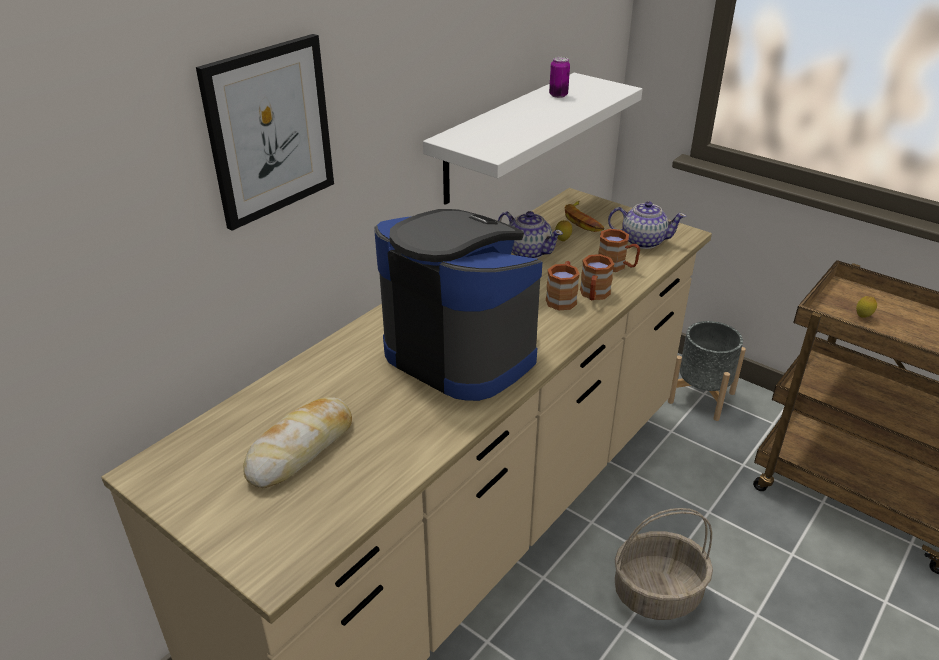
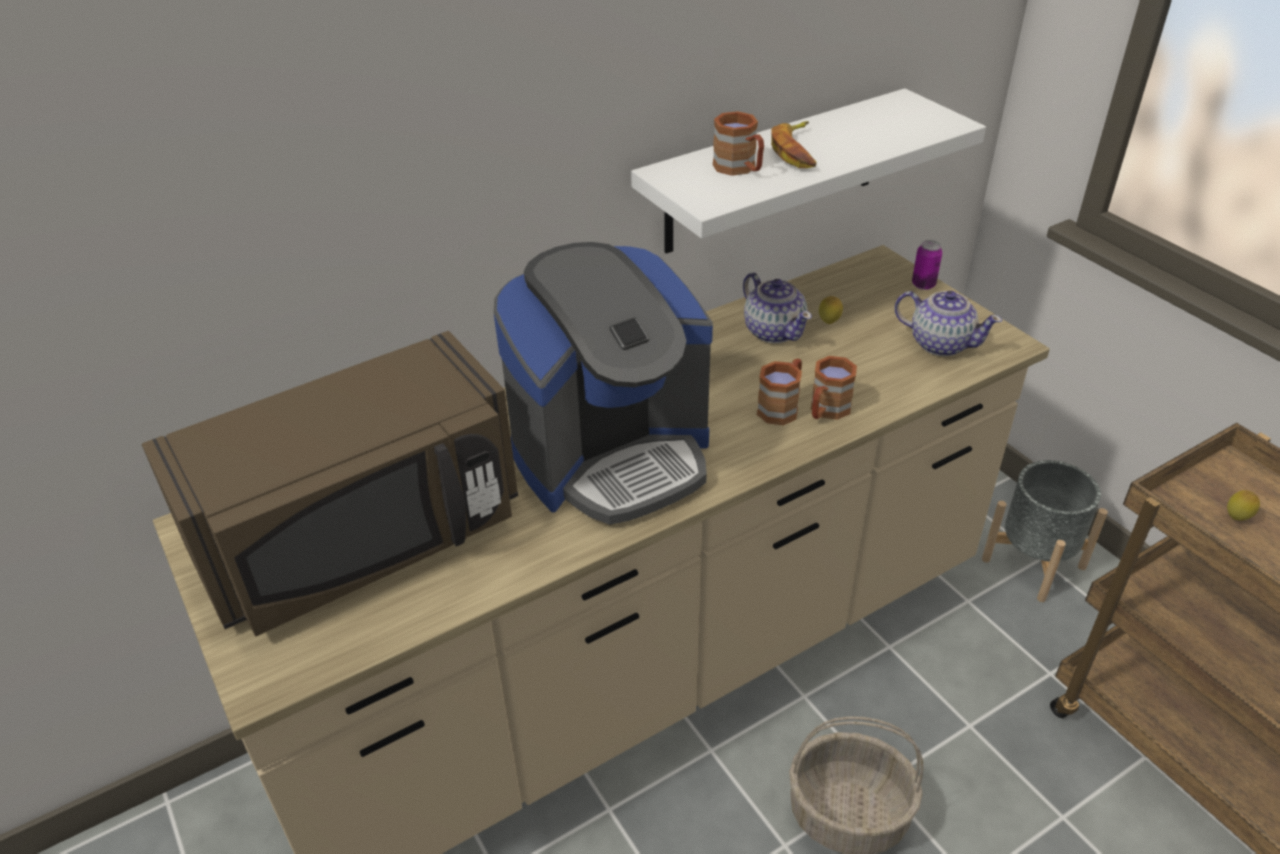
camera: 20 degrees right, 5 degrees up
(269, 131) = (389, 149): picture -> none
(301, 449) = (365, 539): bread -> brown microwave
(461, 352) = (612, 455): coffee machine -> coffee machine turned 90 degrees clockwise
(558, 95) = (856, 123): can -> can (923, 285)
(583, 221) = (873, 298): banana -> banana (797, 151)
(617, 266) = (882, 374): brown mug -> brown mug (740, 169)

